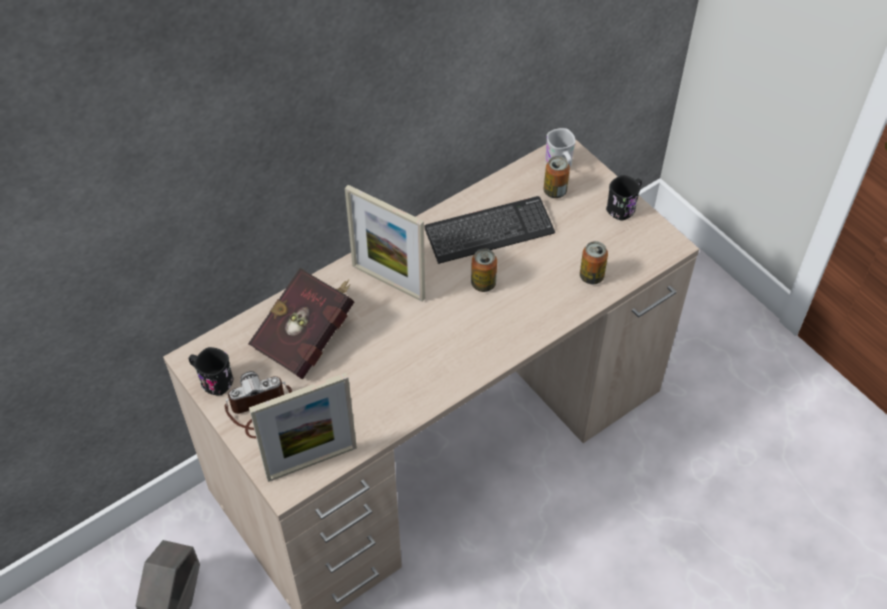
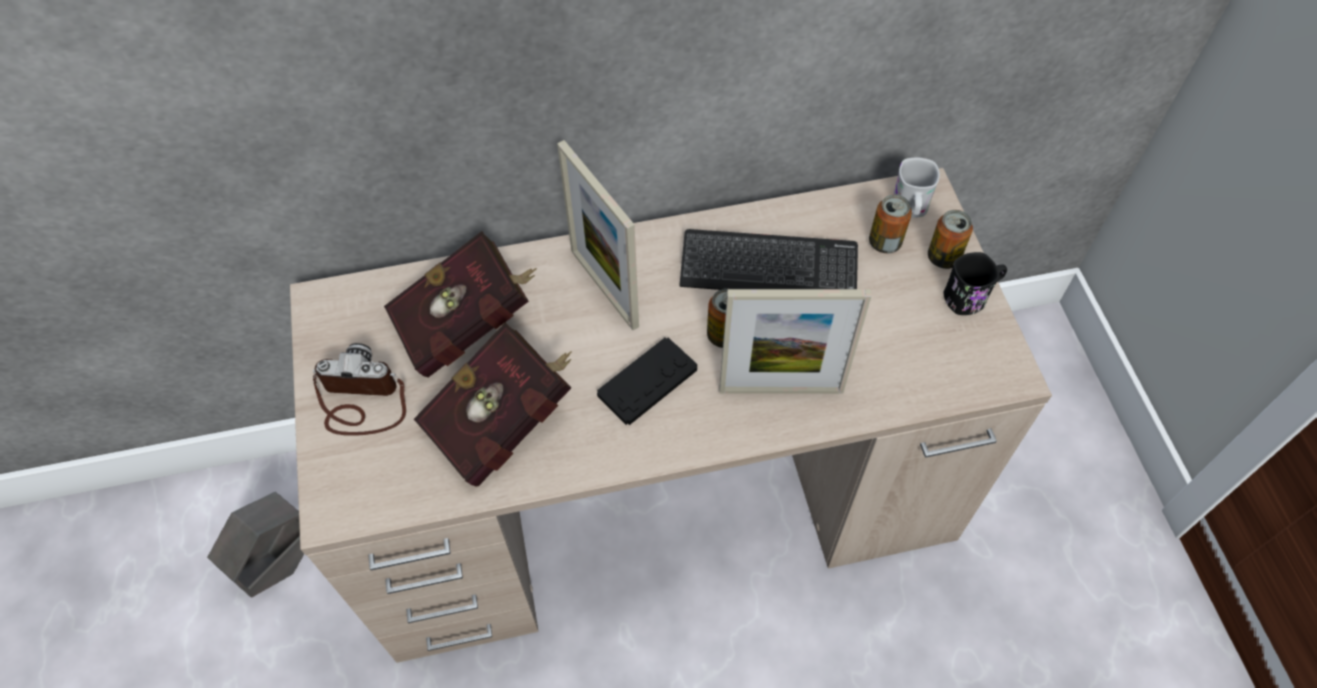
camera: 25 degrees right, 5 degrees up
(212, 380) = (326, 336): black mug -> none
(311, 462) = (379, 493): picture frame -> picture frame (781, 390)
(369, 387) = (504, 420): none -> red book
(449, 329) = (647, 382): none -> black game controller
(591, 276) = (876, 379): can -> can (943, 257)

